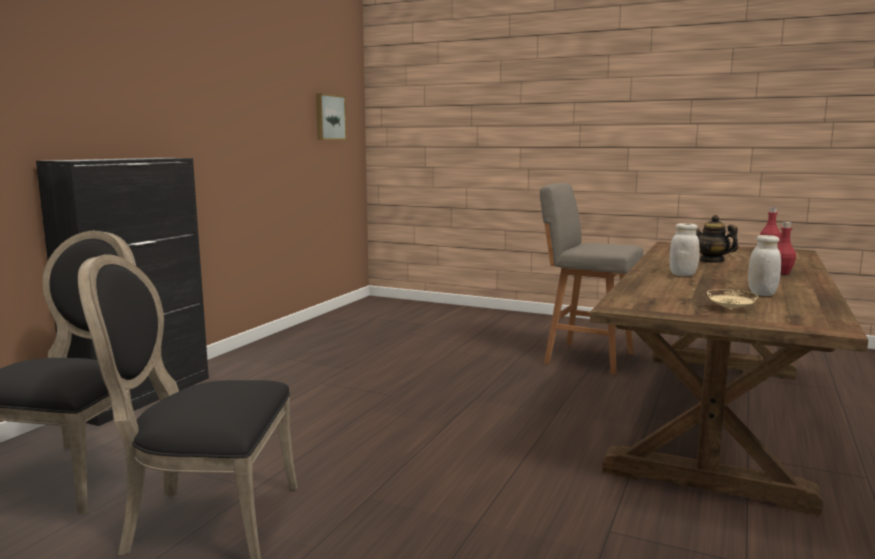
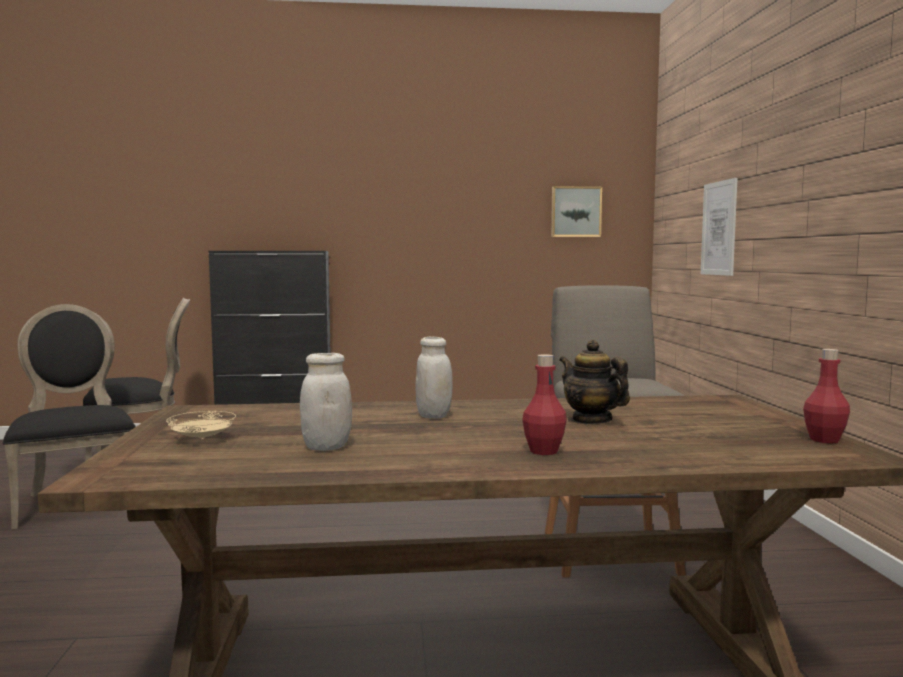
camera: 60 degrees right, 5 degrees down
(476, 138) = (719, 228): none -> picture
(712, 261) = (591, 420): teapot -> teapot turned 60 degrees counterclockwise

